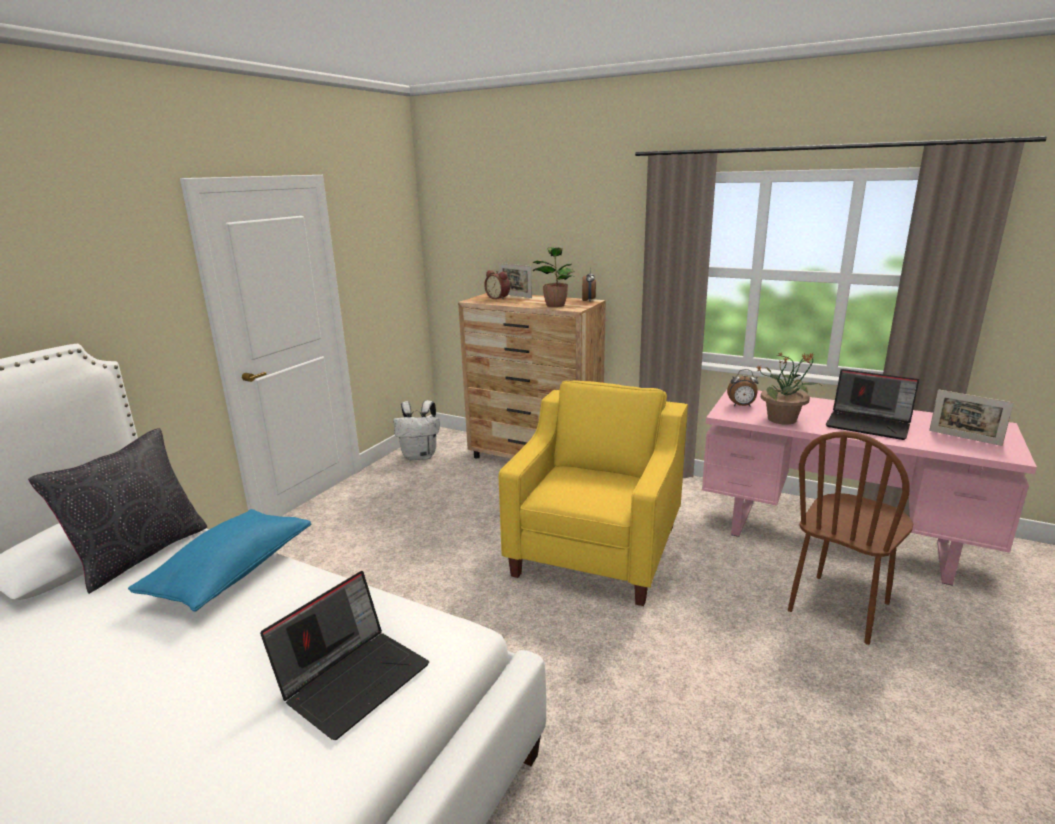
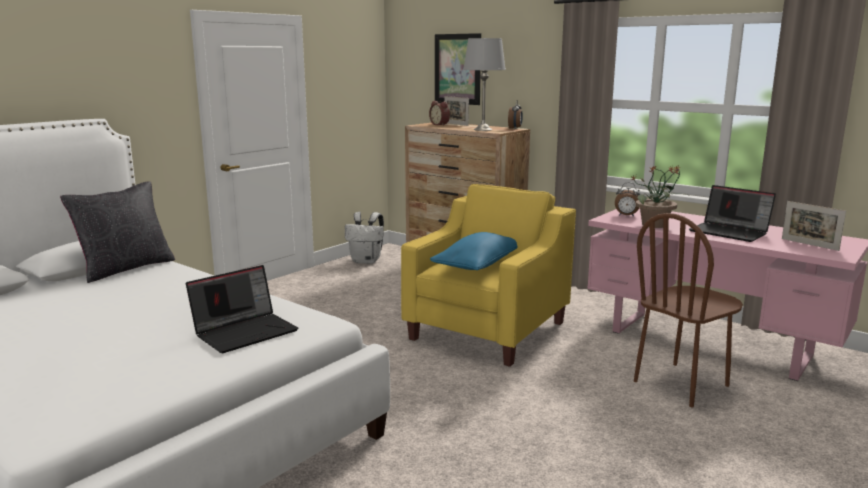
camera: 10 degrees right, 5 degrees down
(231, 573) = (183, 282): blue pillow -> blue pillow (477, 265)
(512, 231) = (457, 69): none -> picture
(554, 305) = (483, 129): potted plant -> grey table lamp

